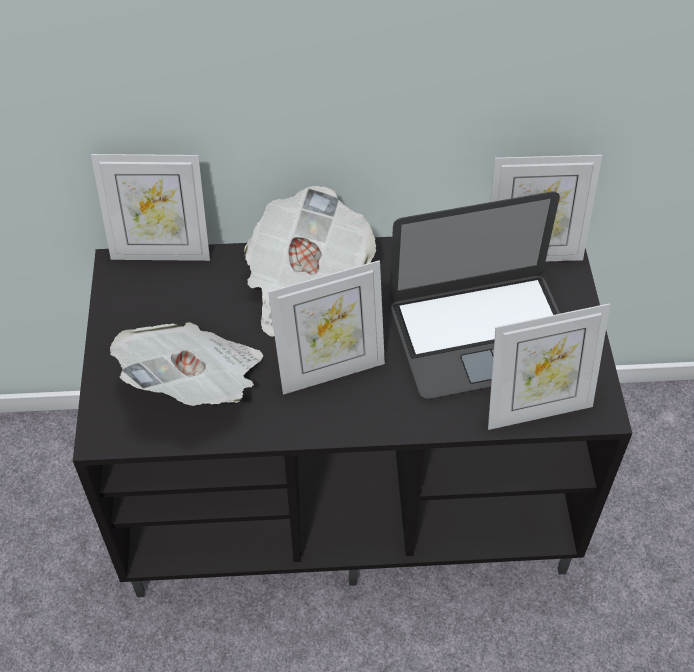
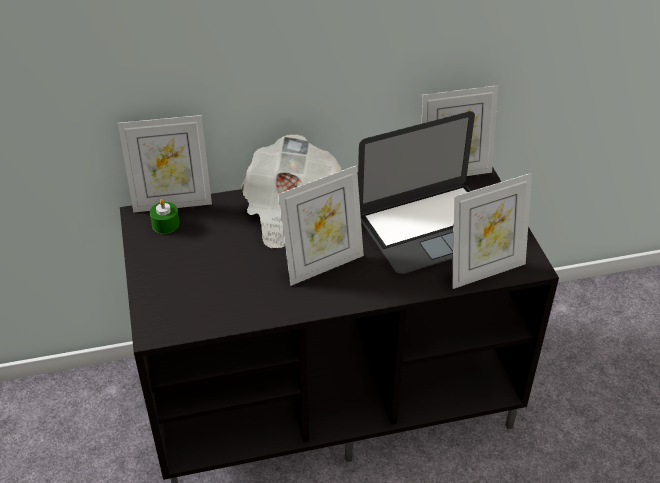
camera: 10 degrees left, 10 degrees down
(147, 282) = (166, 224): none -> green candle
(196, 383) = (221, 287): newspaper -> none

